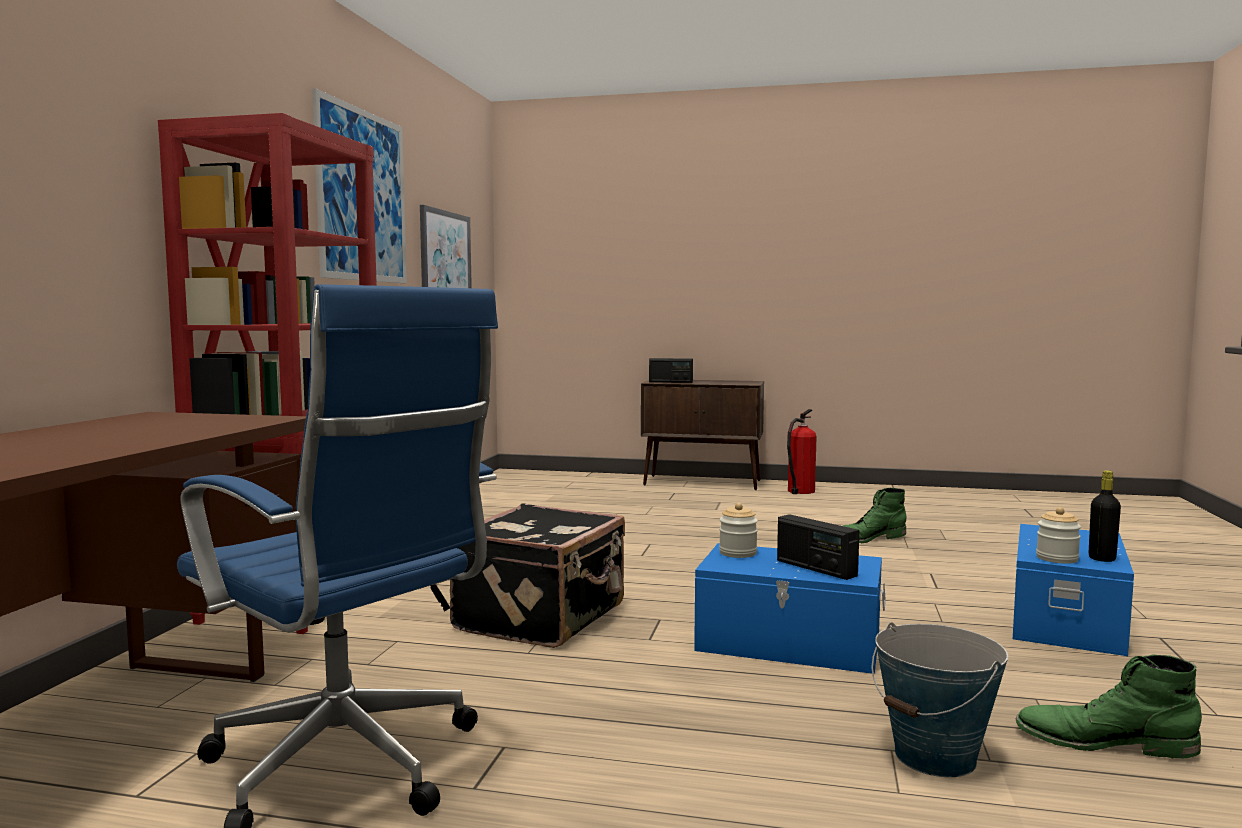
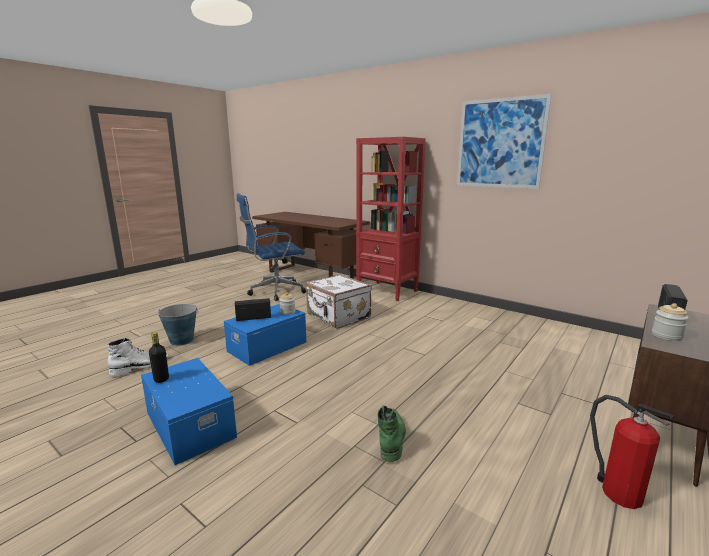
camera: 115 degrees right, 10 degrees up
(445, 259) = (610, 172): picture -> none
(543, 618) = (338, 316): black suitcase -> white suitcase
(1057, 558) = (182, 367): jar -> jar (666, 336)
(1104, 741) = (140, 366): green boot -> white boot

